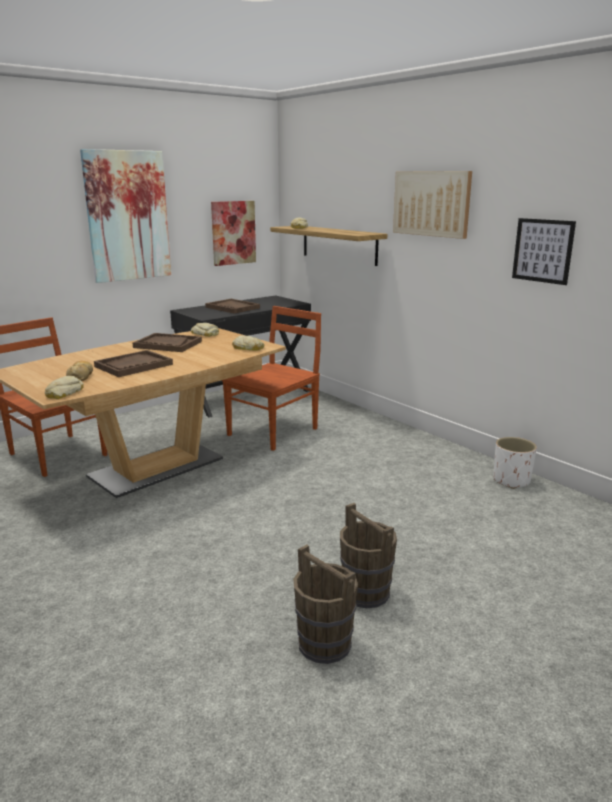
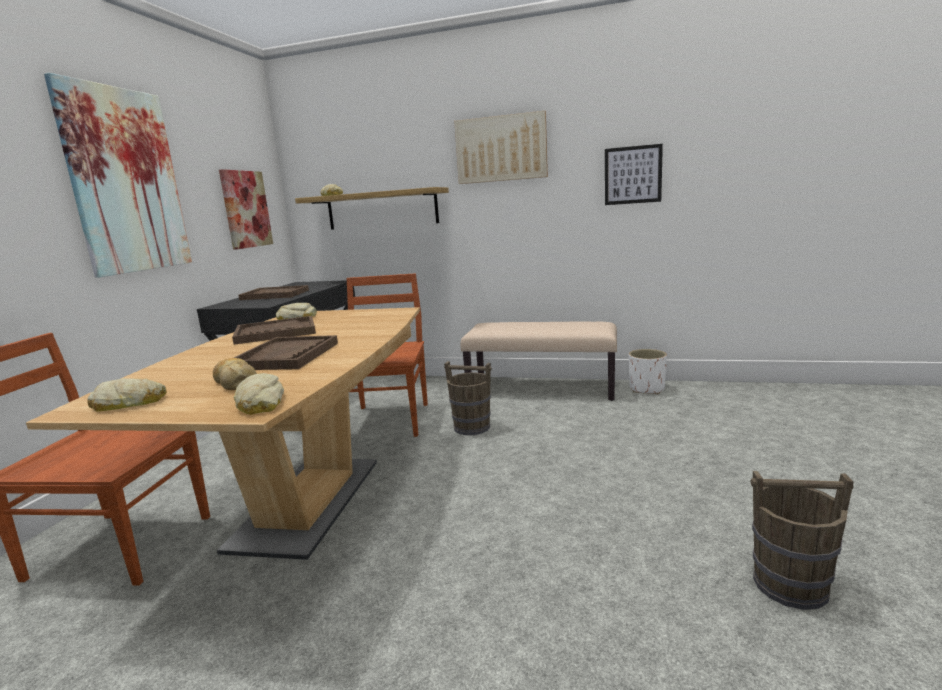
camera: 35 degrees left, 5 degrees down
(248, 348) = (384, 315): bread -> bread (129, 403)
(366, 593) = (726, 519): brown bucket -> brown bucket (472, 427)
(421, 447) = (542, 389): none -> beige bench

